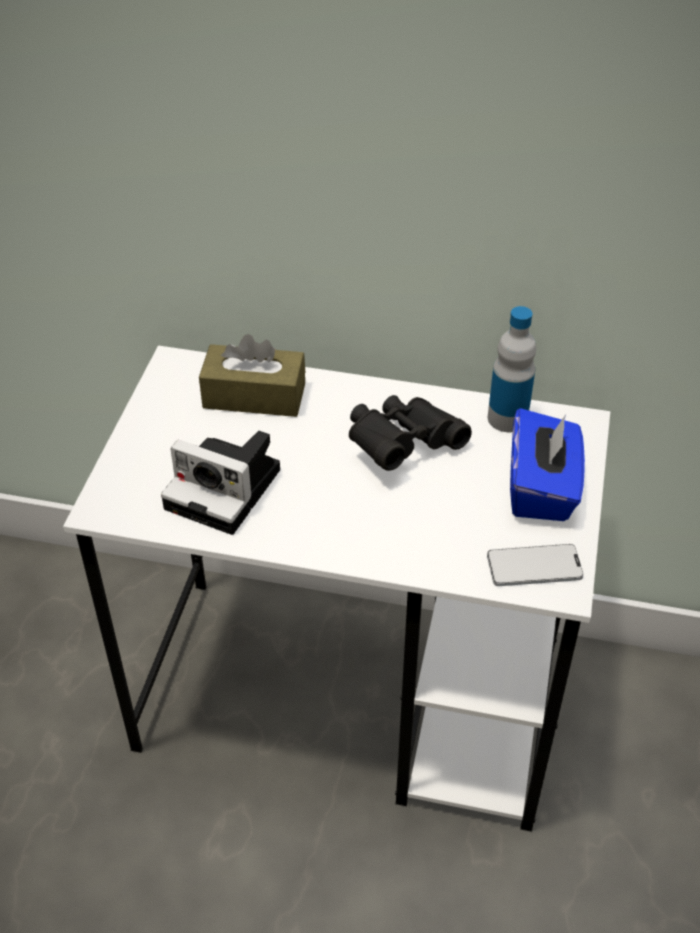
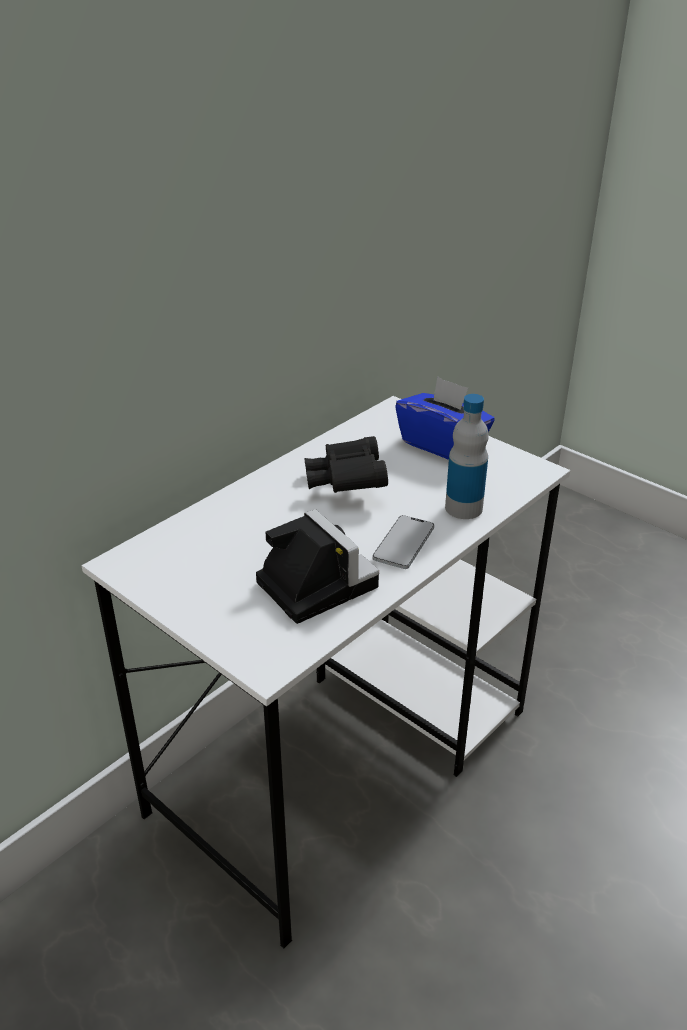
camera: 60 degrees left, 10 degrees down
(228, 489) = (313, 582): camera -> camera turned 90 degrees counterclockwise
(254, 396) = (214, 532): brown tissue box -> none
(507, 418) = (362, 432): bottle -> bottle (463, 508)
(534, 567) = (512, 473): phone -> phone (404, 543)

